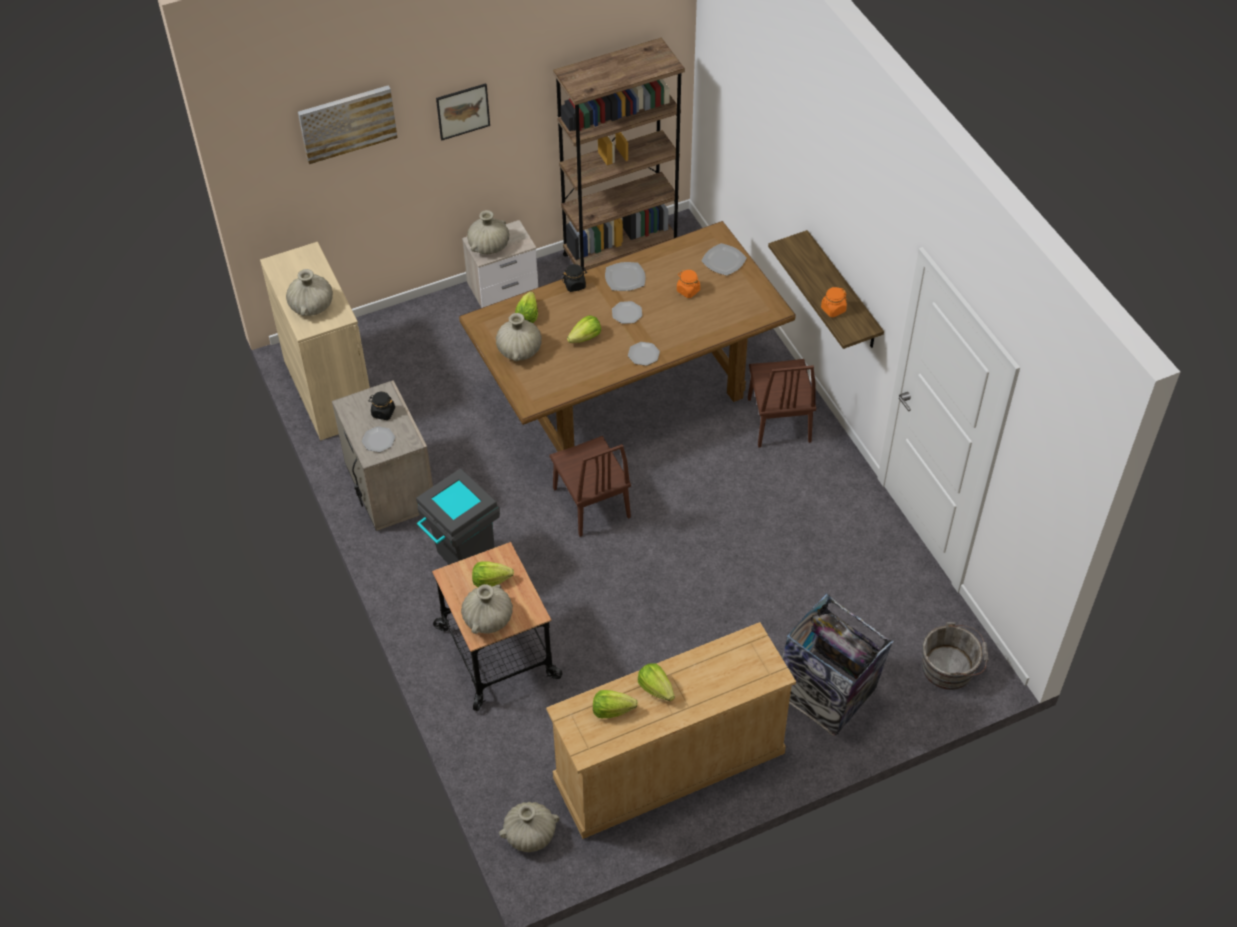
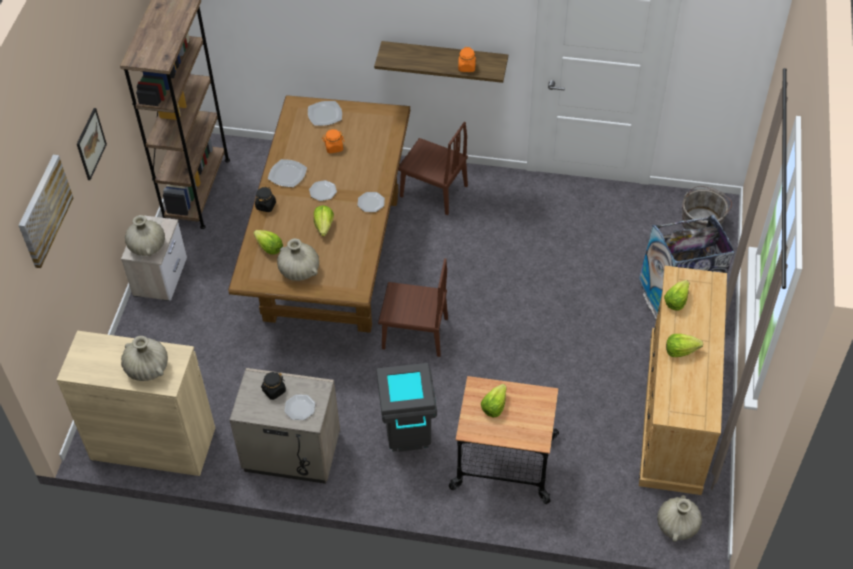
camera: 55 degrees left, 0 degrees up
(488, 619) = (529, 426): beige vase -> none
(612, 710) = (682, 385): lettuce -> lettuce (676, 301)

